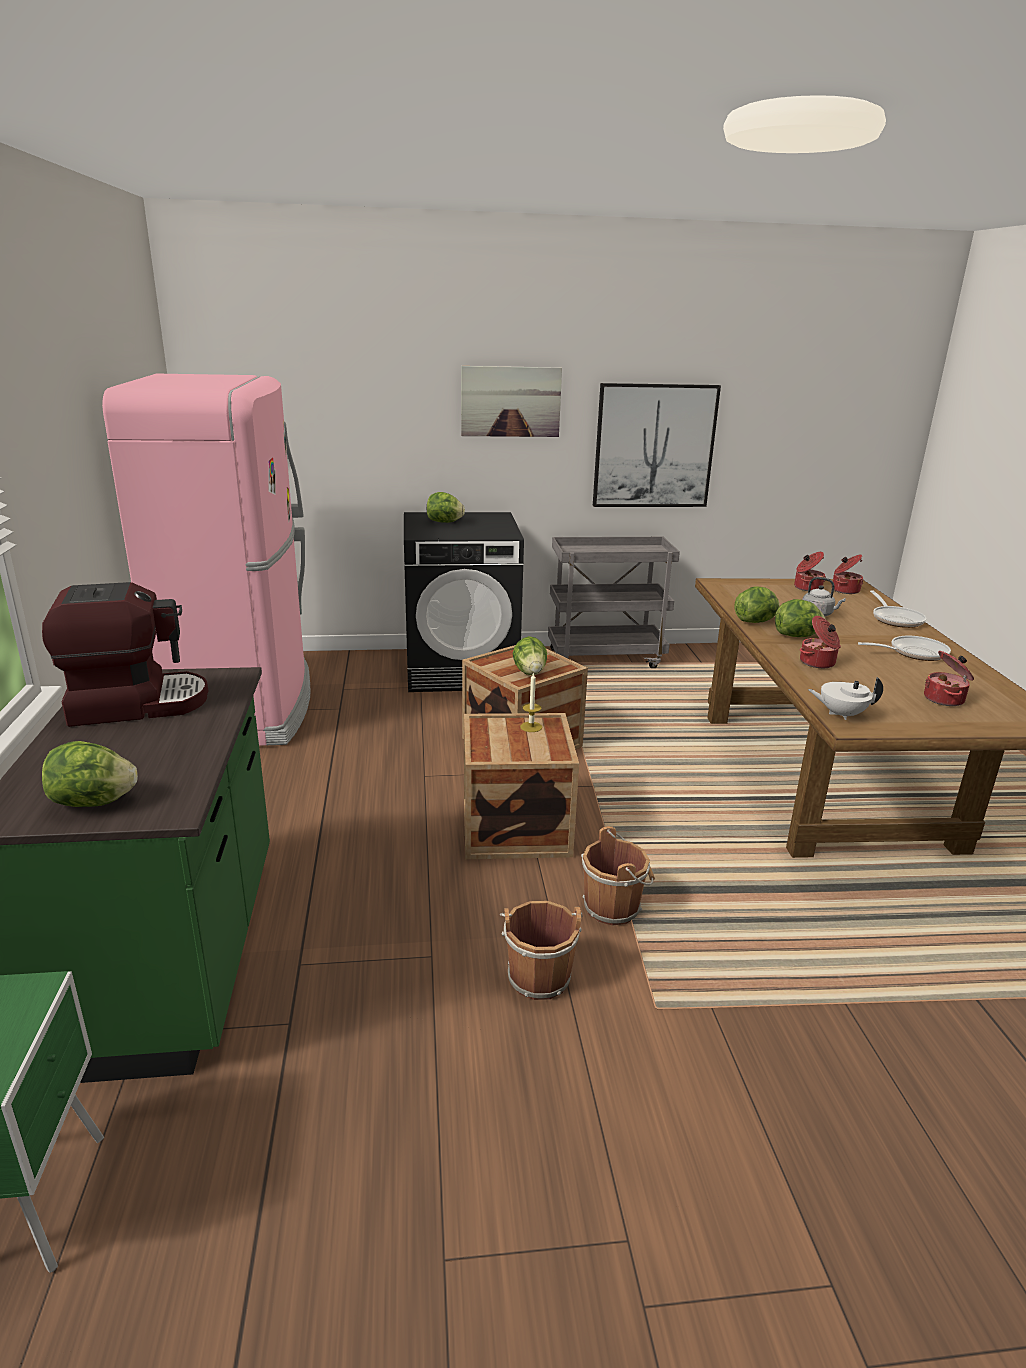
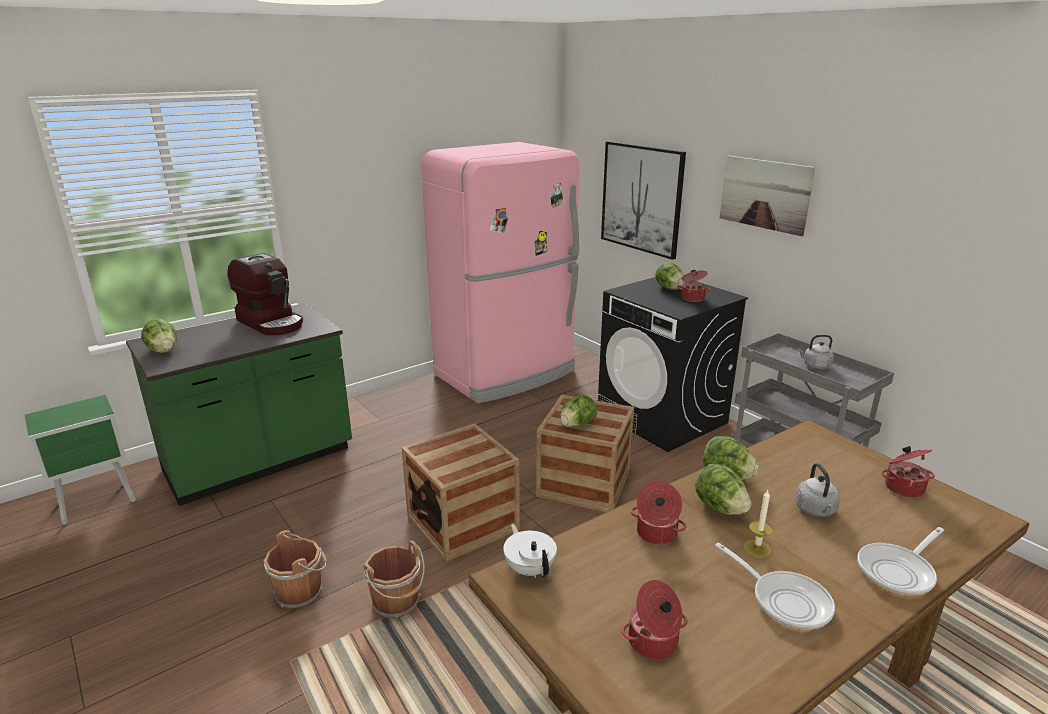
camera: 60 degrees right, 0 degrees up
(531, 727) = (483, 453): candle -> candle (757, 549)
(612, 551) = (815, 366): none -> grey kettle
(654, 446) = (906, 269): picture -> picture (641, 198)
(844, 590) = (947, 515): cooking pot -> cooking pot (692, 298)

